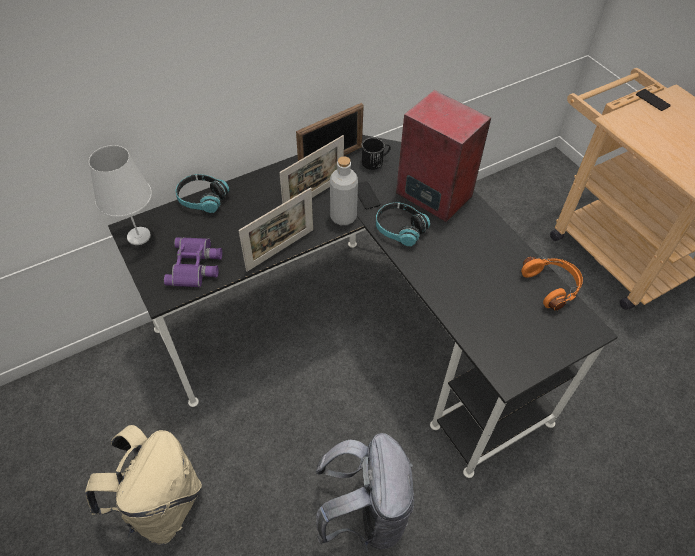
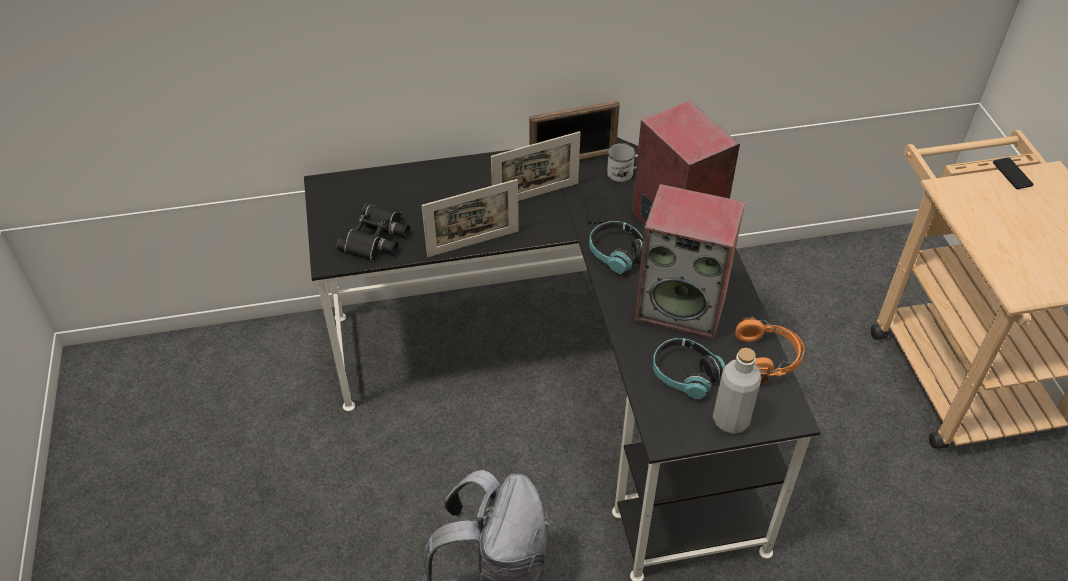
camera: 20 degrees right, 5 degrees down
(139, 236) = (331, 194): white table lamp -> none
(161, 504) = (276, 502): beige backpack -> none
(196, 265) = (377, 238): purple binoculars -> black binoculars
(202, 199) = (412, 171): headphones -> headphones (685, 374)
(343, 217) = (558, 225): grey bottle -> grey bottle (731, 420)
(375, 161) = (624, 173): black mug -> white mug
(469, 261) = (682, 306): none -> speaker

